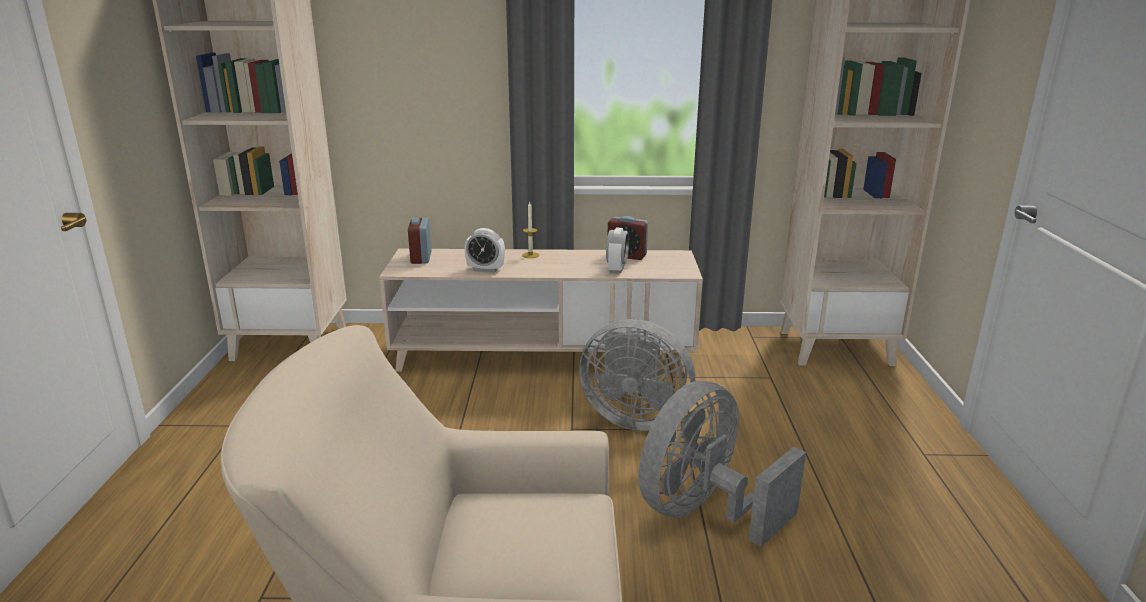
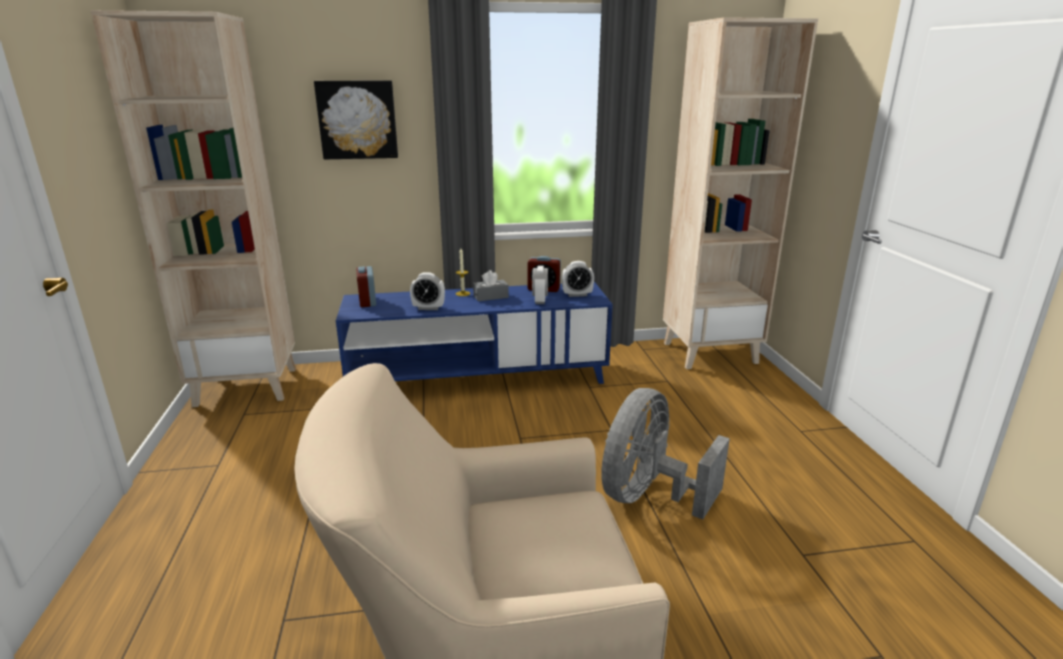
camera: 10 degrees left, 0 degrees up
(423, 50) = (357, 120): none -> picture
(544, 356) = (478, 379): beige tv stand -> blue tv stand
(561, 261) = (491, 296): none -> grey tissue box
(634, 418) = (569, 424): grey fan -> none
(664, 265) = (577, 295): none -> alarm clock

